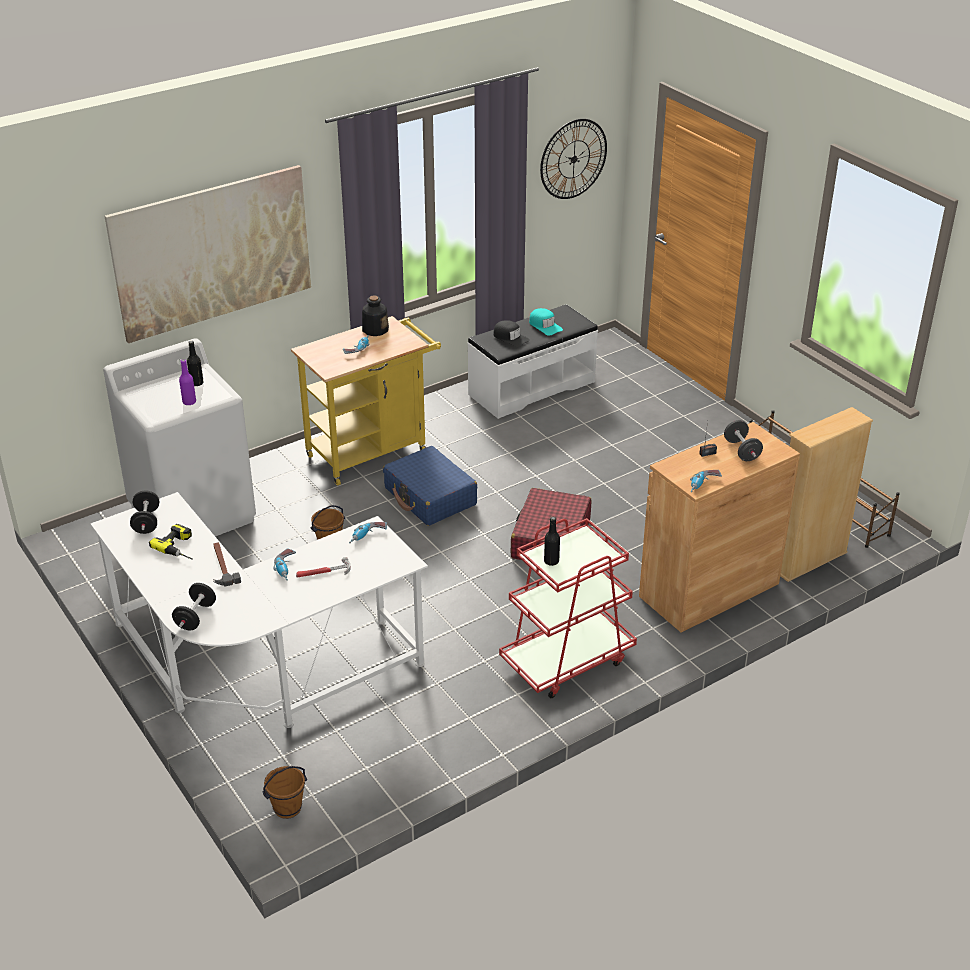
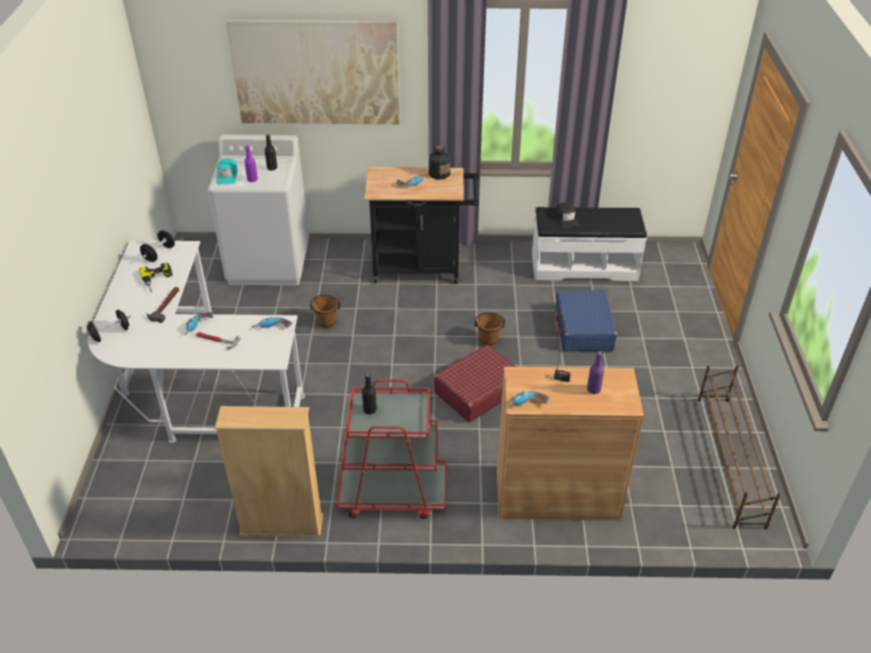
camera: 35 degrees right, 5 degrees up
(288, 809) = (111, 500): brown bucket -> brown bucket (488, 341)
(373, 451) = (423, 268): yellow cart -> black cart
(430, 497) = (426, 319): blue suitcase -> blue suitcase (583, 330)
(545, 326) = (603, 219): turquoise cap -> turquoise cap (227, 175)
(573, 159) = (676, 83): wall clock -> none
(741, 451) = (593, 389): black dumbbell -> purple bottle
(808, 560) = (667, 512): beige bookcase -> beige bookcase (281, 525)

